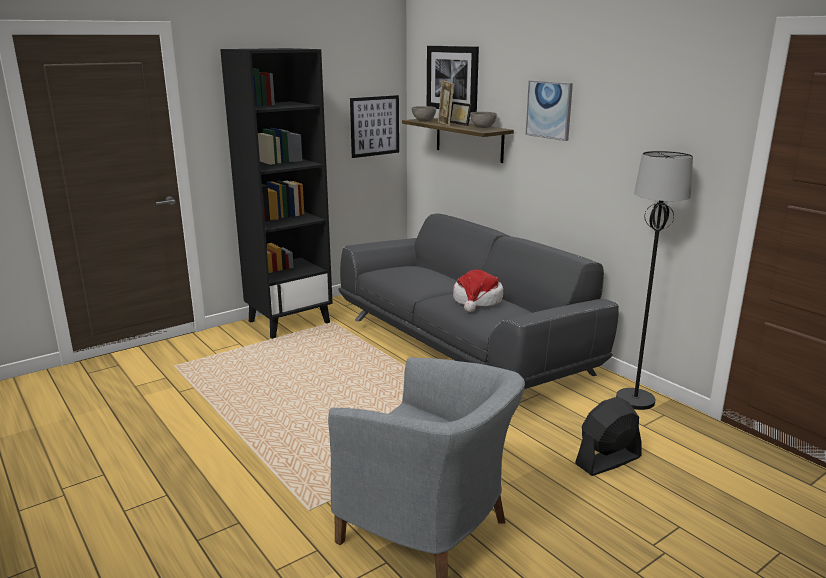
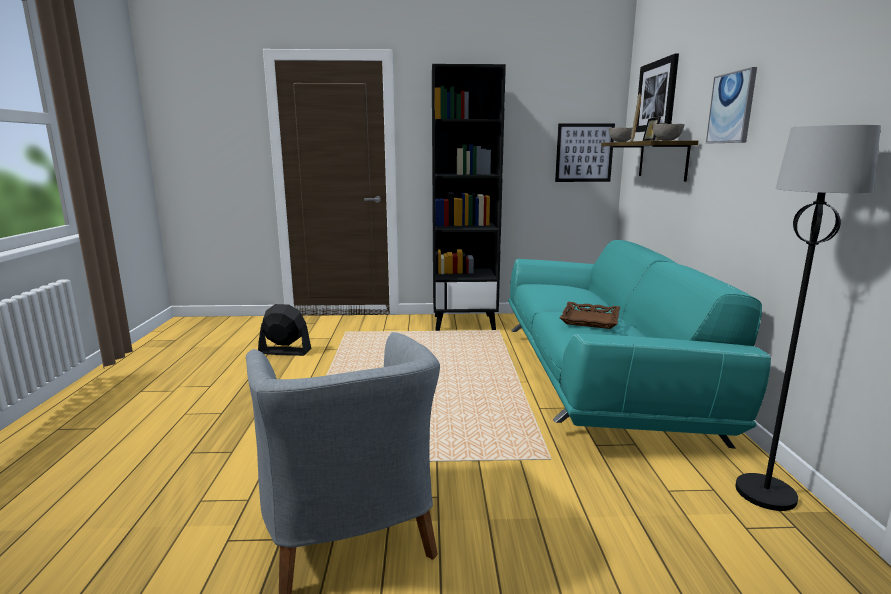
camera: 35 degrees right, 5 degrees down
(464, 346) = (600, 377): grey sofa -> turquoise sofa
(477, 301) = (590, 320): hat -> brown tray
(607, 460) = (643, 548): black fan -> black fan (284, 351)

